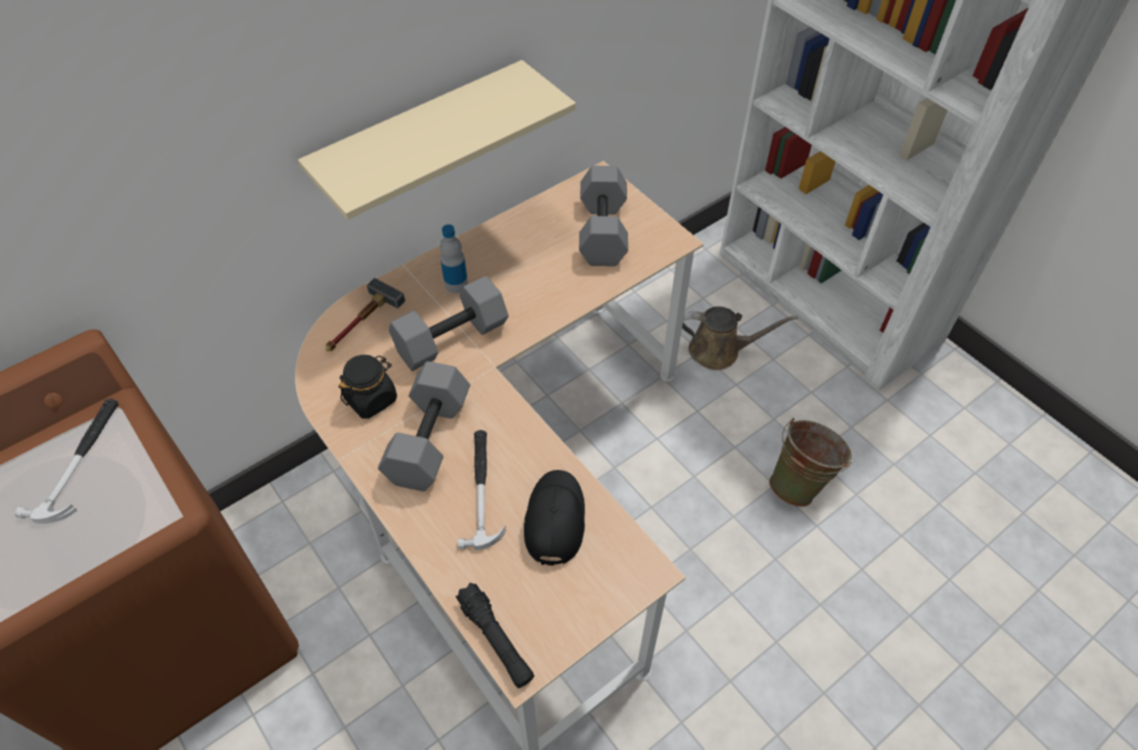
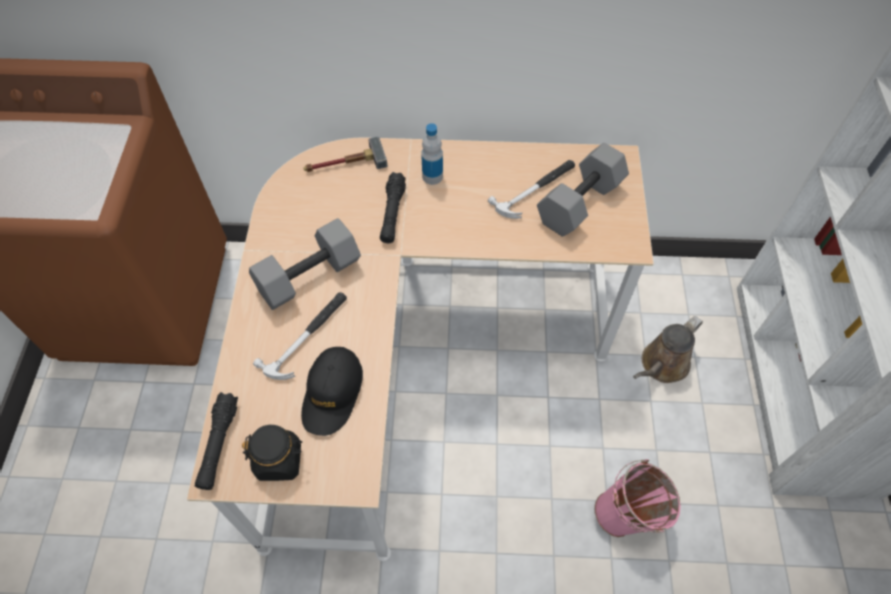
camera: 40 degrees right, 5 degrees up
(80, 461) = (81, 147): hammer -> hammer (536, 189)
(371, 398) = (301, 222): black jar -> black jar (279, 460)
(421, 139) = (454, 44): beige shelf -> none
(451, 337) = (392, 213): grey dumbbell -> black flashlight
(554, 519) = (332, 394): black cap -> black cap turned 150 degrees clockwise
(719, 351) = (662, 365): brown watering can -> brown watering can turned 90 degrees clockwise
(800, 483) = (629, 516): green bucket -> pink bucket

